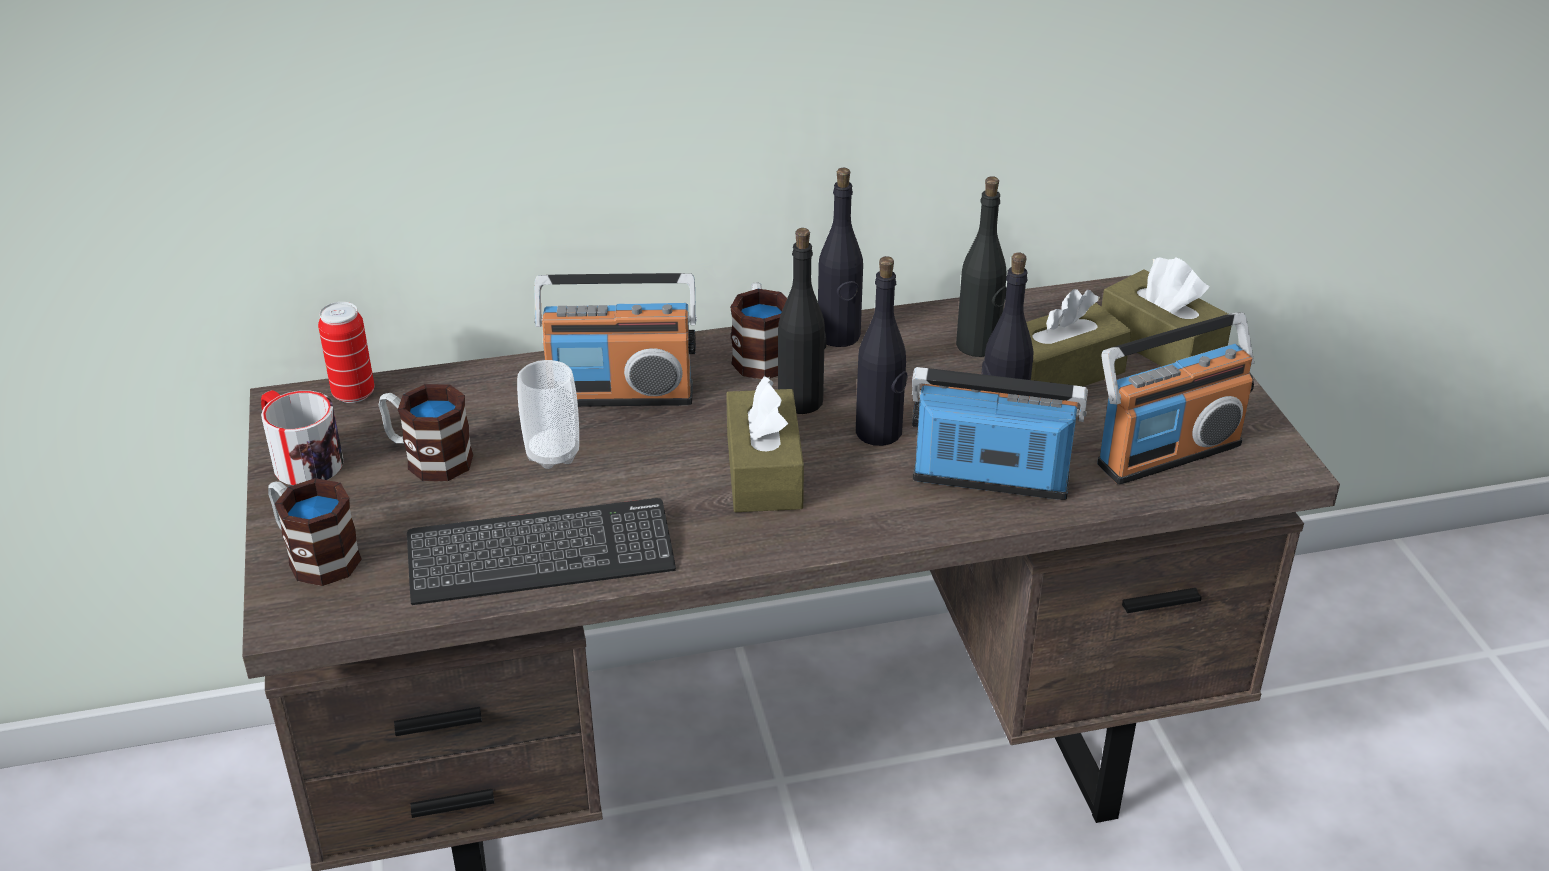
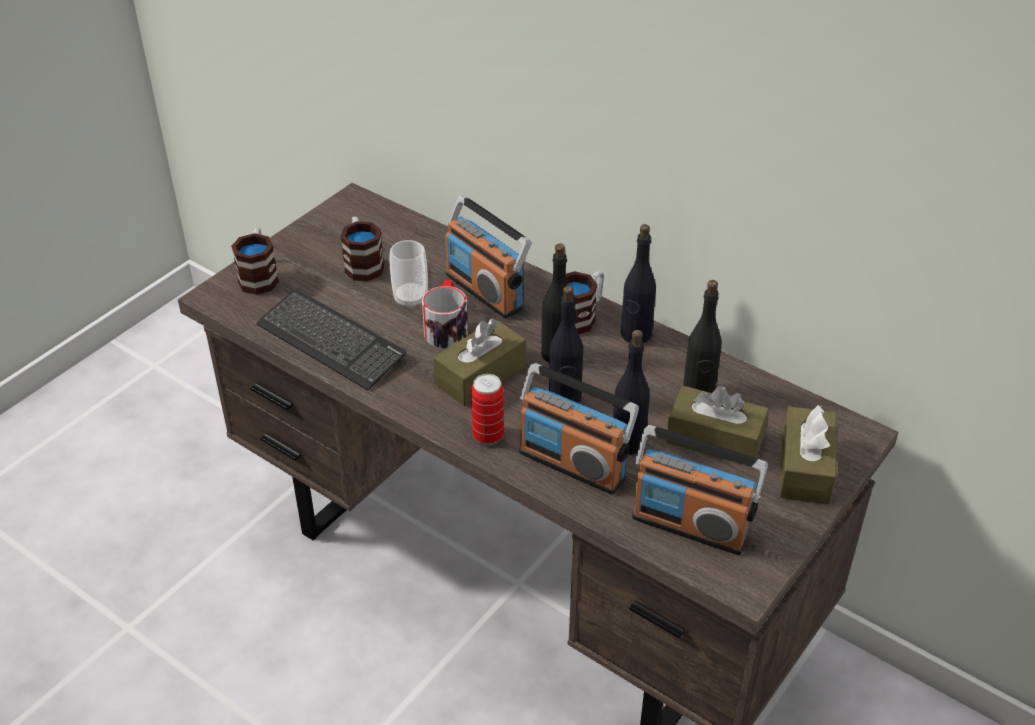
camera: 50 degrees right, 5 degrees up
(300, 458) = (319, 229): mug -> mug (446, 327)
(353, 393) = (383, 212): can -> can (488, 436)
(990, 481) = (573, 464): radio -> radio turned 150 degrees clockwise

